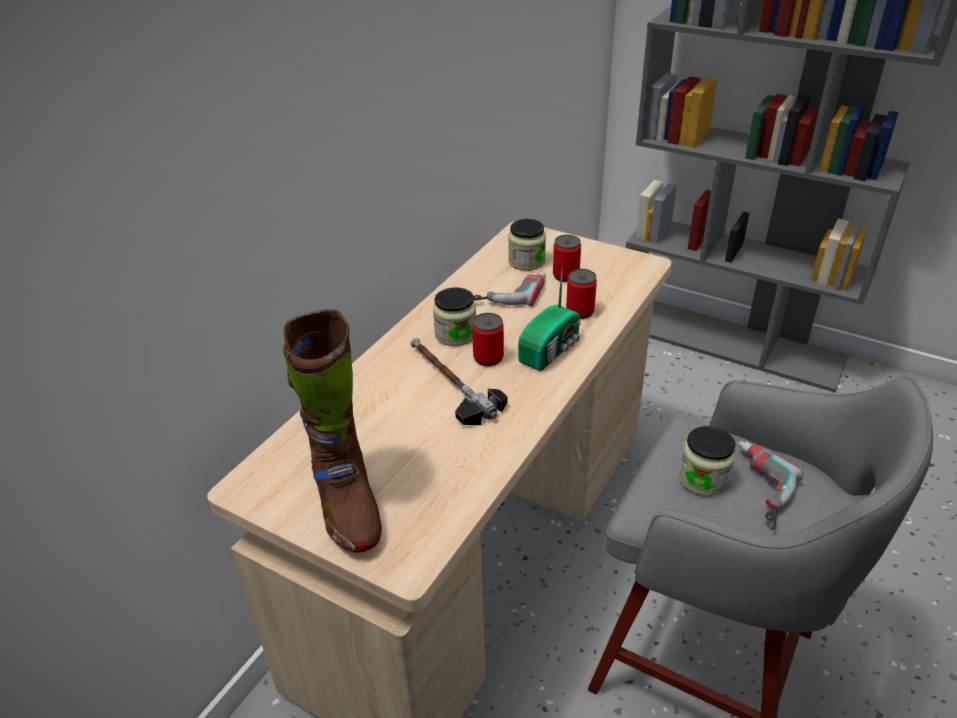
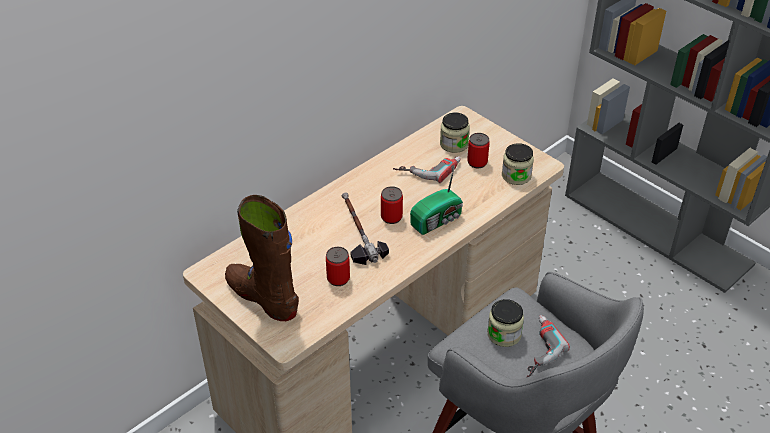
camera: 15 degrees right, 5 degrees up
(346, 504) = (263, 297): brown boot -> brown boot turned 135 degrees clockwise
(455, 334) = (377, 194): jar -> jar (516, 176)
(580, 312) = (472, 195): can -> can (338, 278)

